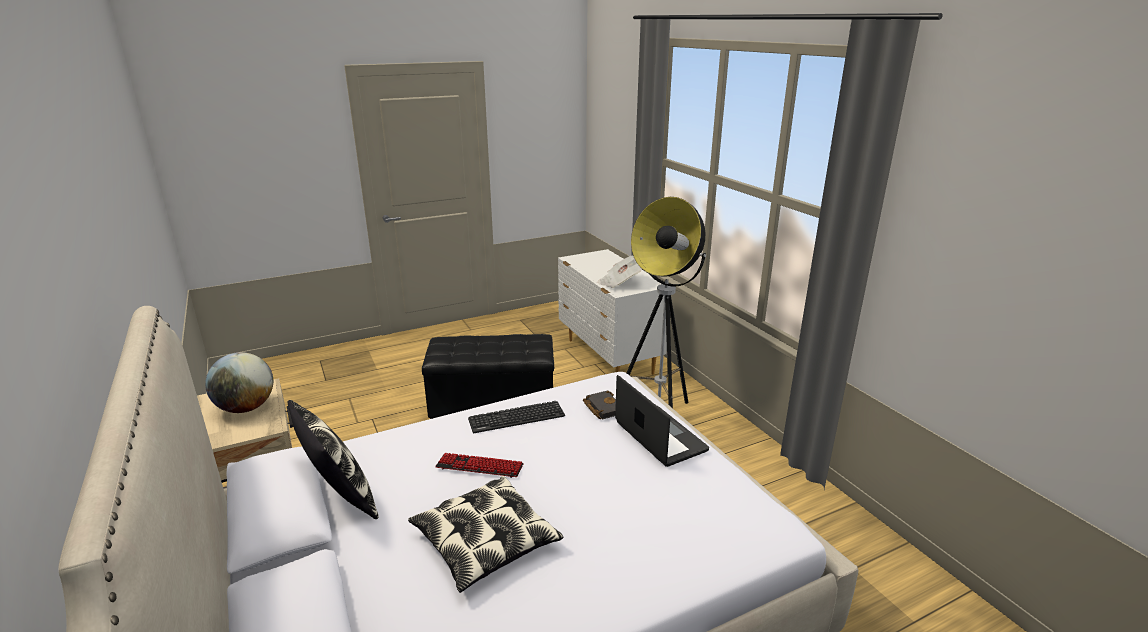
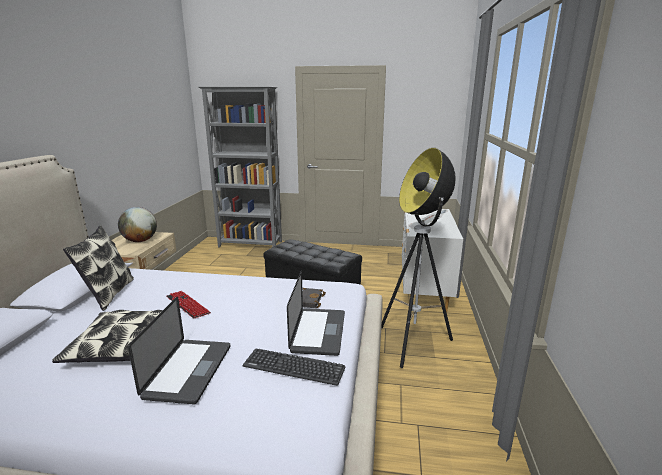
camera: 35 degrees right, 5 degrees down
(309, 361) = (250, 244): none -> grey bookcase
(516, 417) = (250, 287): keyboard -> keyboard (294, 367)
(605, 527) = (189, 371): none -> laptop

